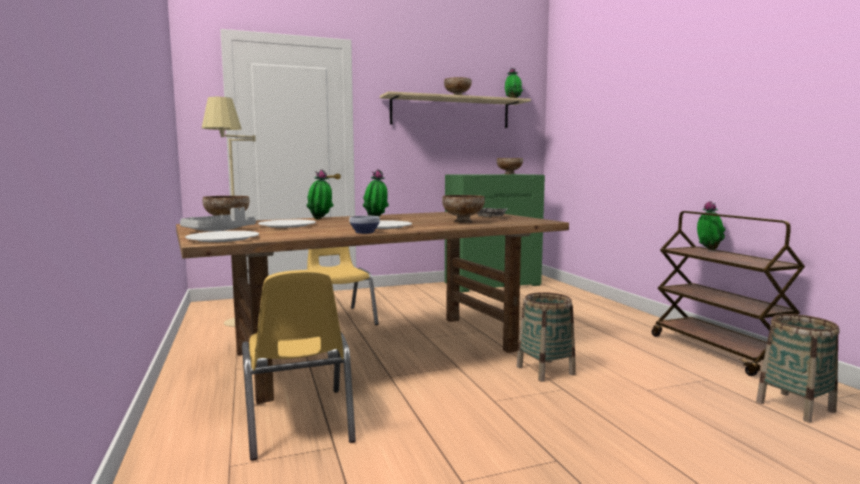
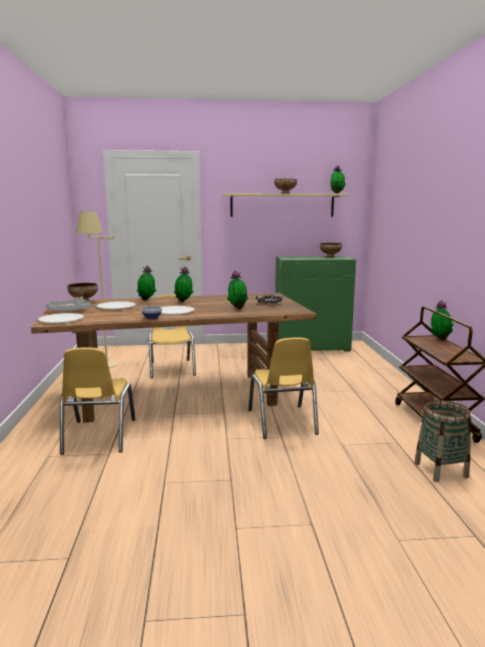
camera: 15 degrees right, 5 degrees up
(462, 222) = (237, 308): bowl -> potted plant
(545, 370) = (282, 422): basket -> yellow chair

